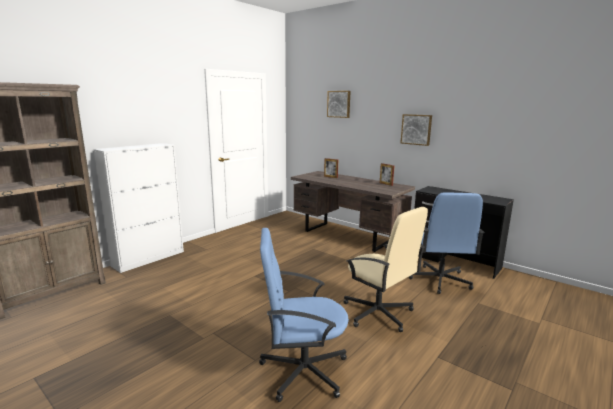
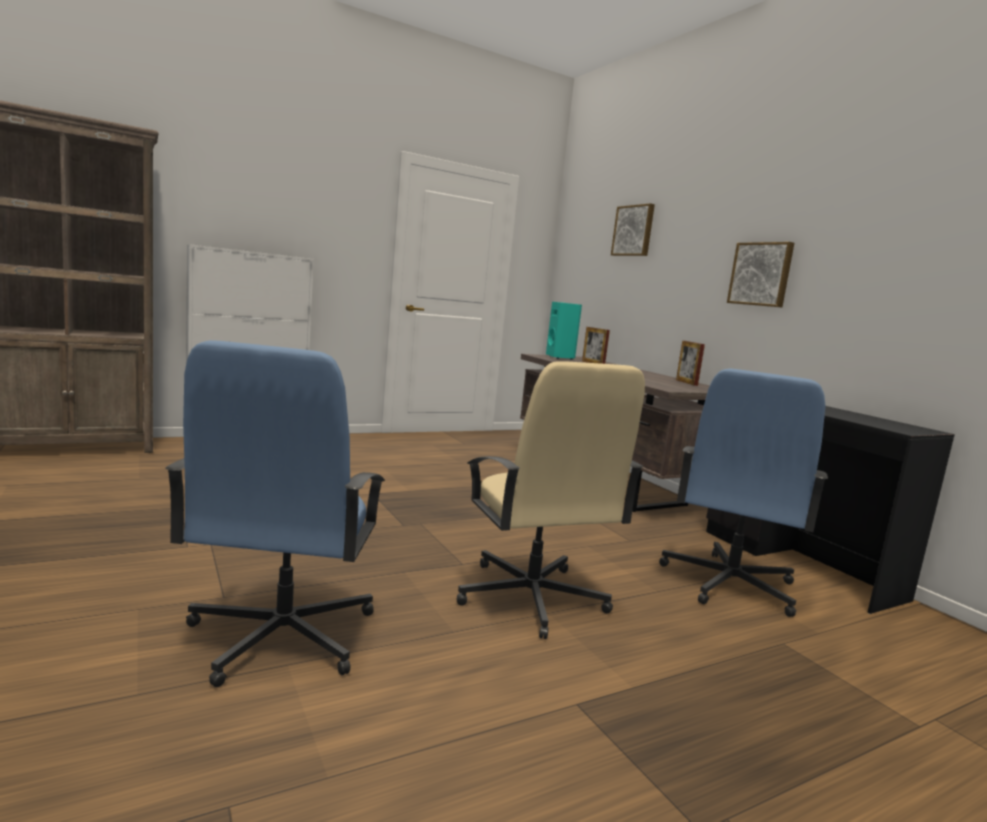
camera: 20 degrees right, 5 degrees down
(302, 370) = (280, 636): blue office chair -> blue office chair turned 105 degrees counterclockwise
(311, 175) = (561, 357): none -> turquoise speaker

